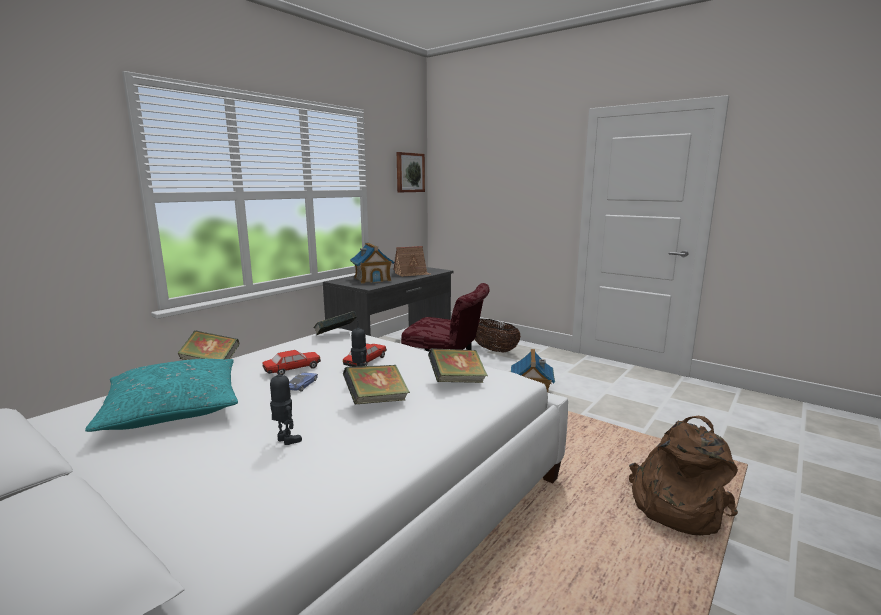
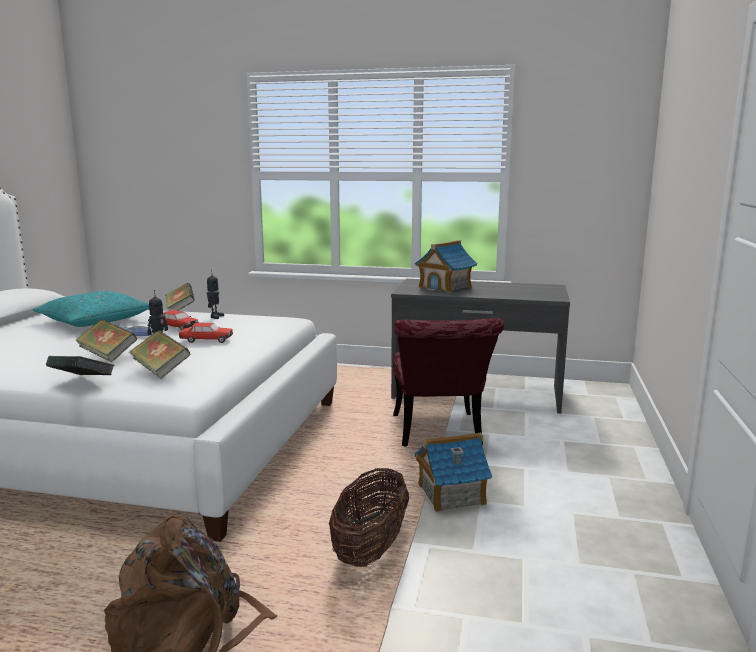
camera: 65 degrees right, 0 degrees up
(286, 440) = (40, 349): toy robot -> toy robot (215, 316)
(335, 335) = (276, 321): book -> book (82, 383)
(409, 172) = (607, 147): picture -> none
(412, 273) = (506, 292): toy house -> none
(493, 350) = (579, 444): basket -> basket (370, 549)

